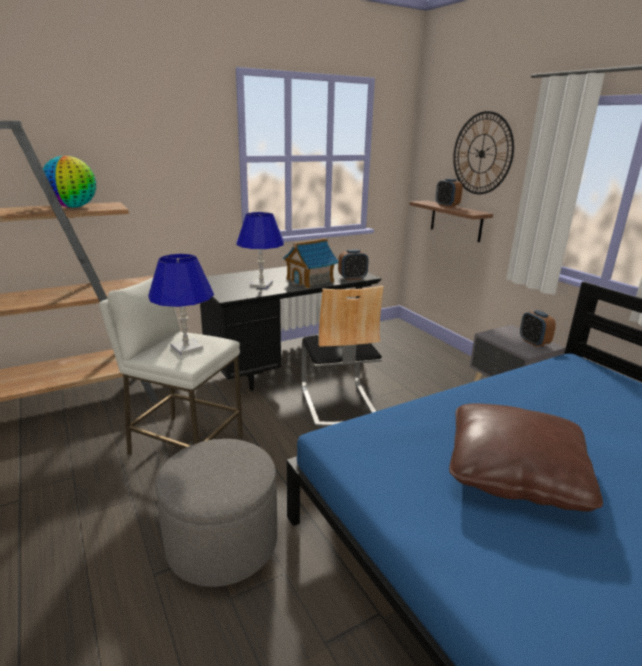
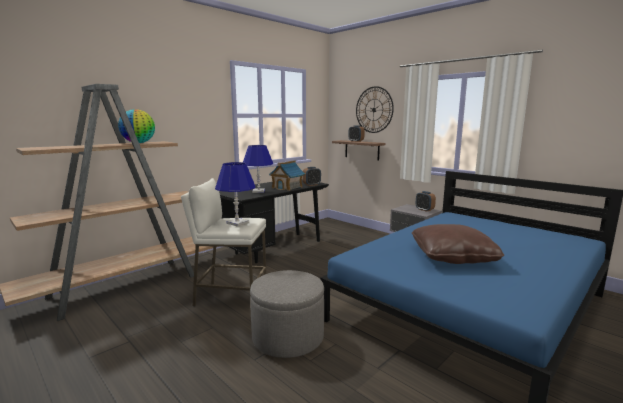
camera: 15 degrees left, 10 degrees down
(338, 403) = (316, 262): chair -> none

